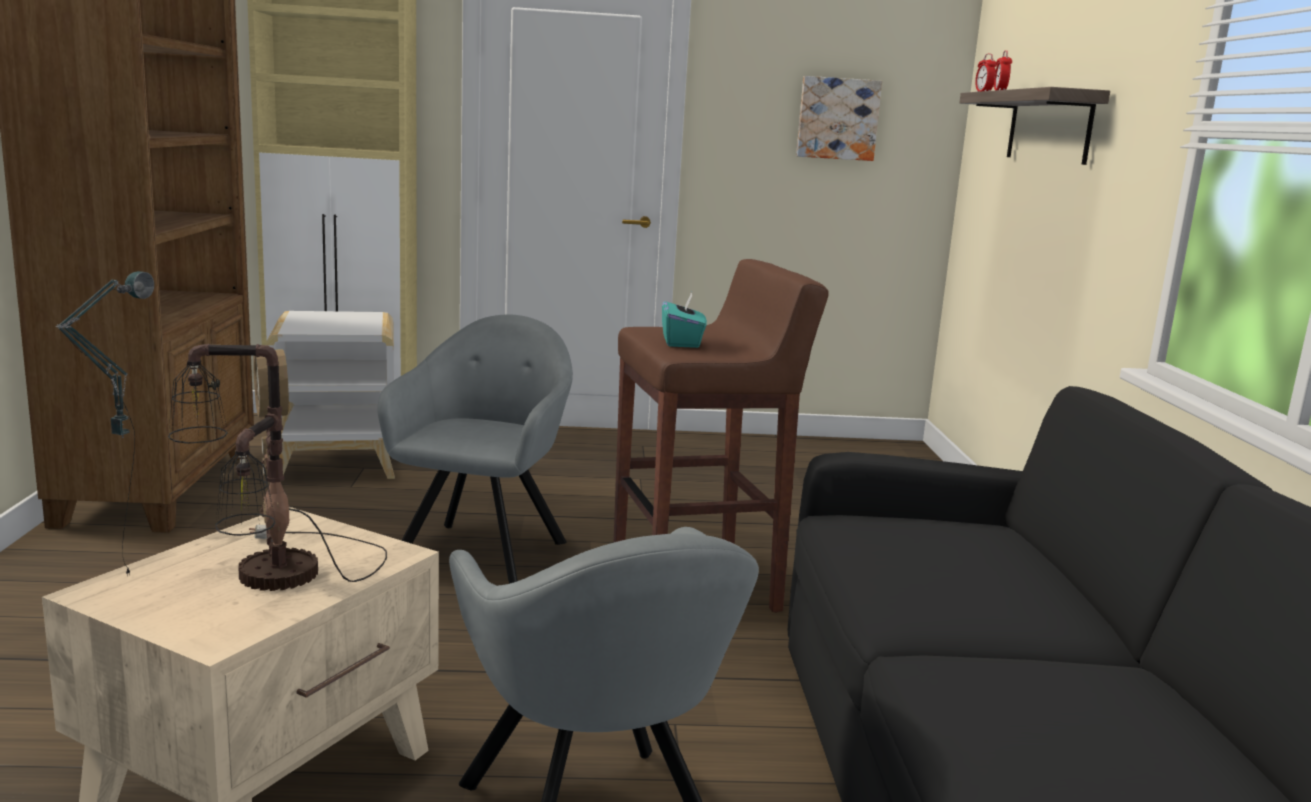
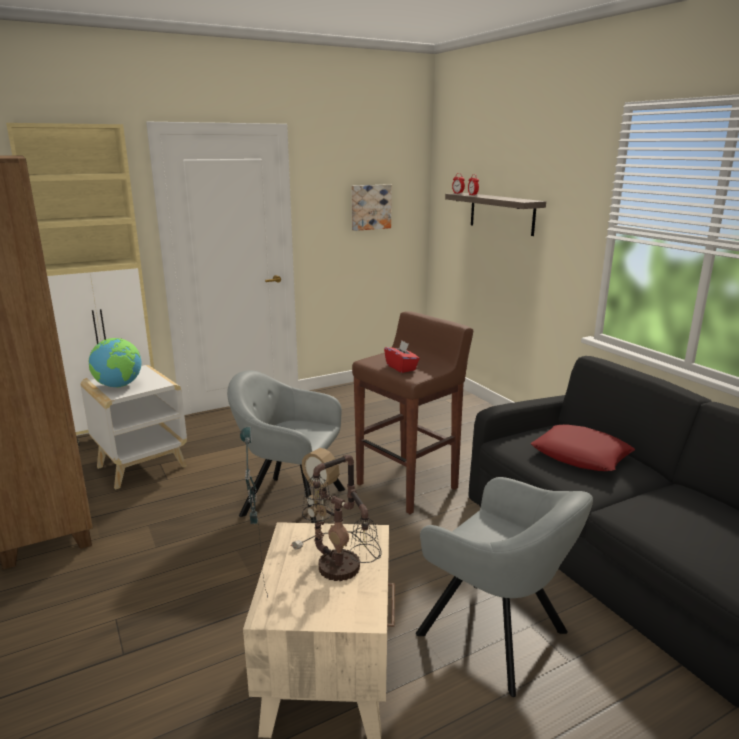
camera: 25 degrees left, 5 degrees up
(312, 323) = (119, 386): none -> globe
(482, 554) = (289, 501): grey armchair -> grey armchair turned 60 degrees counterclockwise
(682, 342) = (401, 367): turquoise tissue box -> red tissue box
(966, 568) = (581, 455): none -> red pillow

